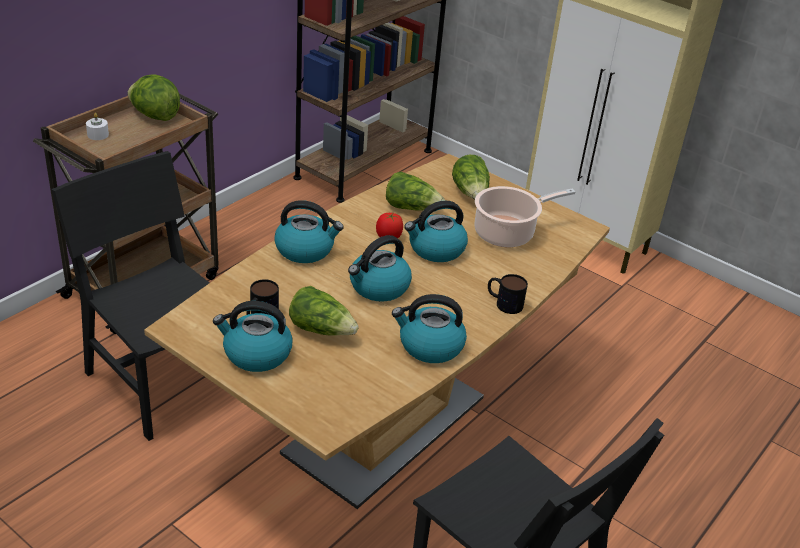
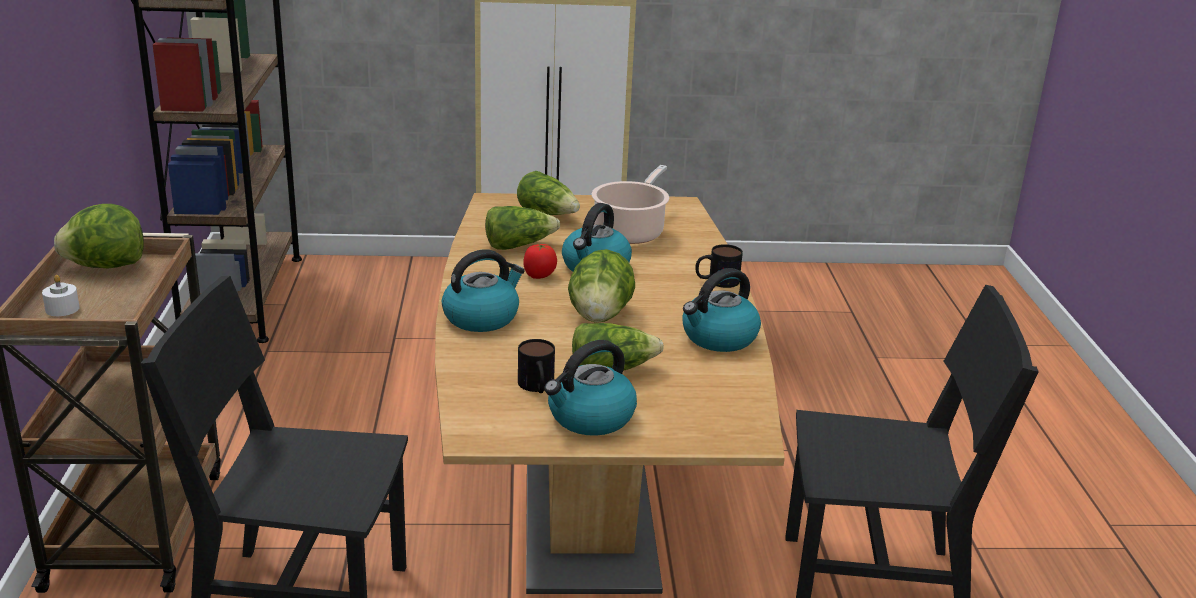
camera: 40 degrees left, 10 degrees down
(378, 287) = (600, 316): kettle -> lettuce

